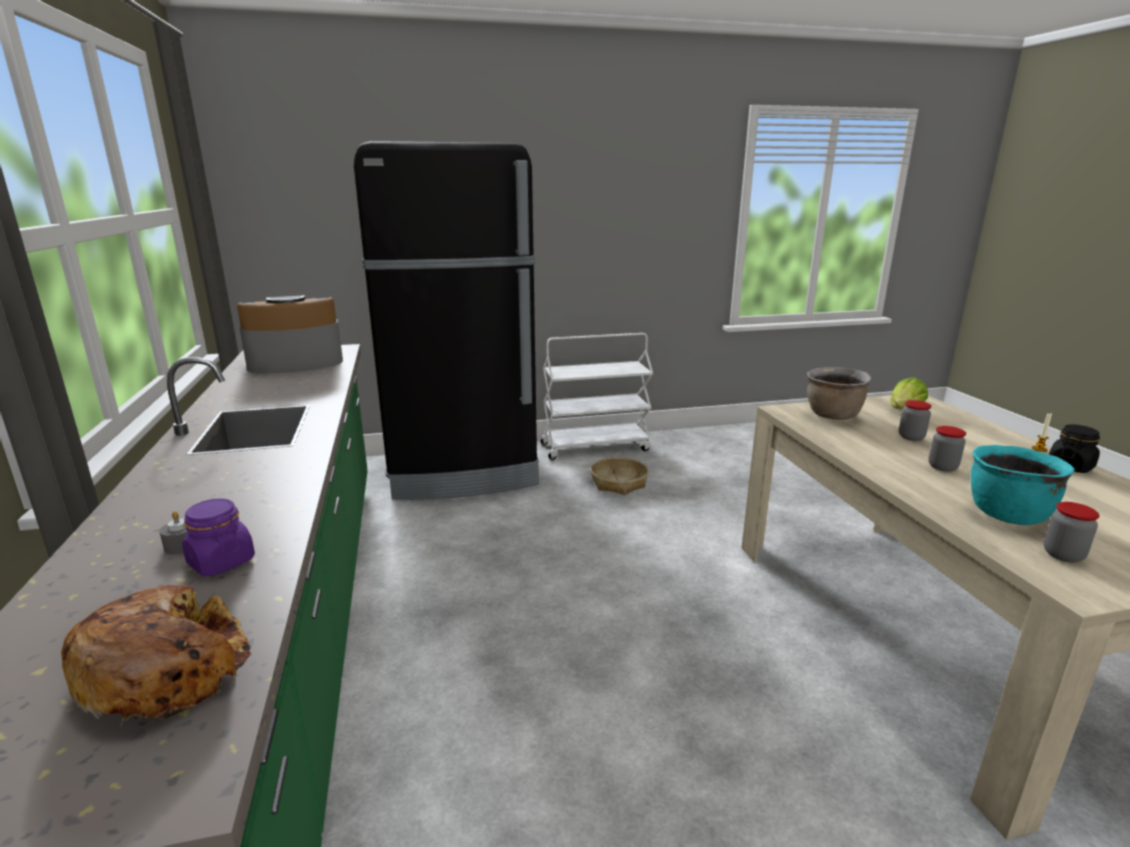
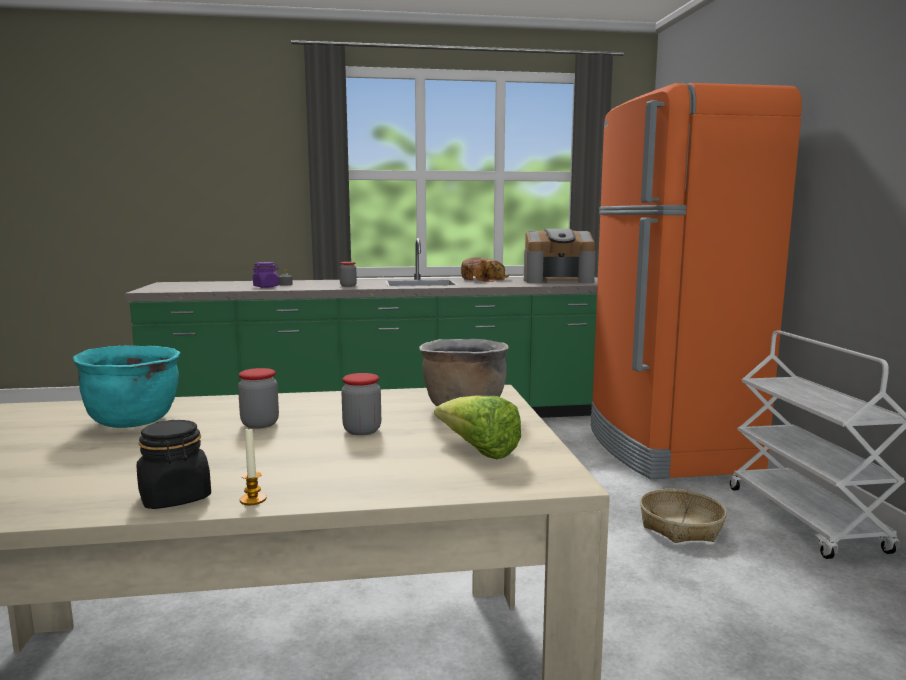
camera: 95 degrees right, 10 degrees down
(167, 669) = (202, 287): bread -> bread (483, 279)
(295, 362) = (558, 280): coffee machine -> coffee machine turned 105 degrees clockwise
(463, 471) = (667, 448): black fridge -> orange fridge
(1063, 555) = (51, 420): jar -> jar (348, 286)

